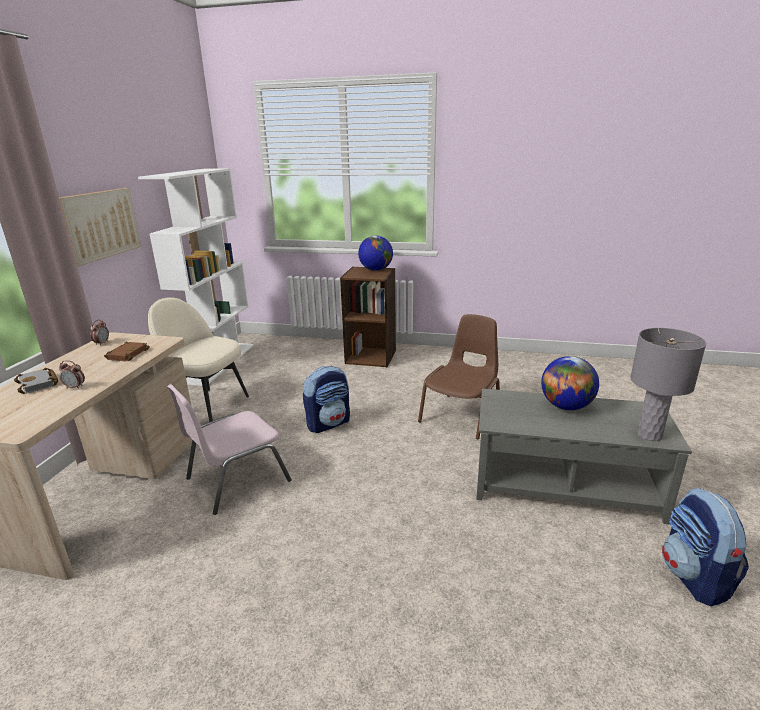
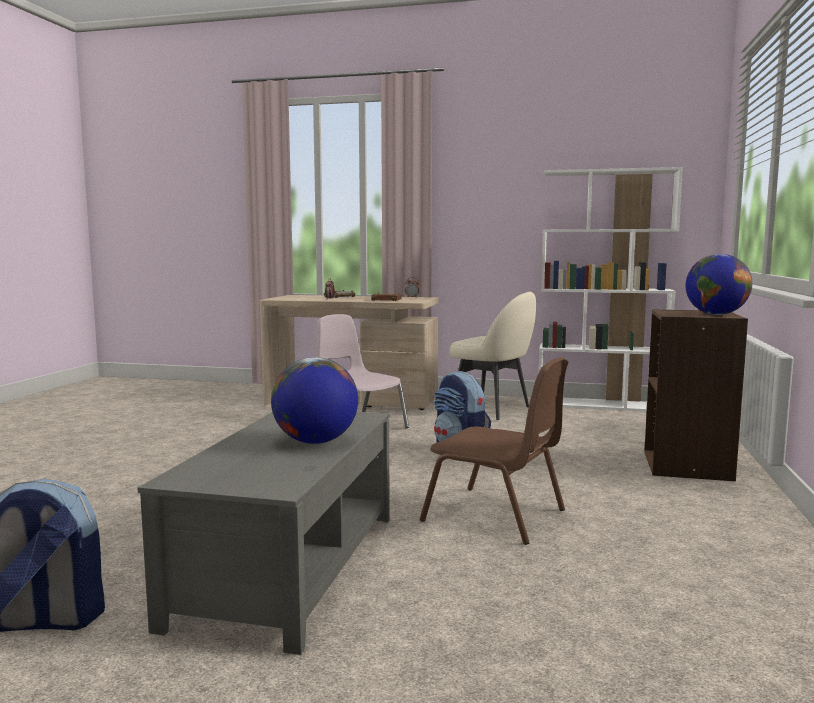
camera: 90 degrees right, 15 degrees down
(100, 224) = (487, 212): picture -> none
(208, 406) = (491, 409): beige chair -> beige chair turned 105 degrees clockwise
(649, 435) = (201, 471): grey table lamp -> none

